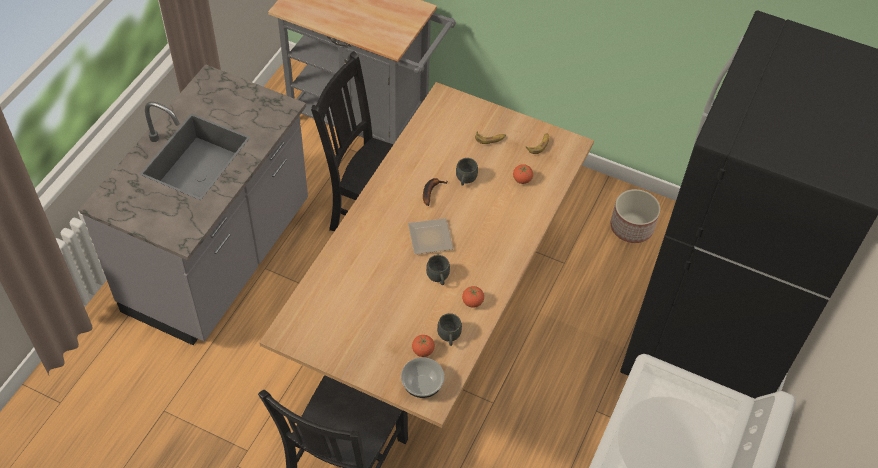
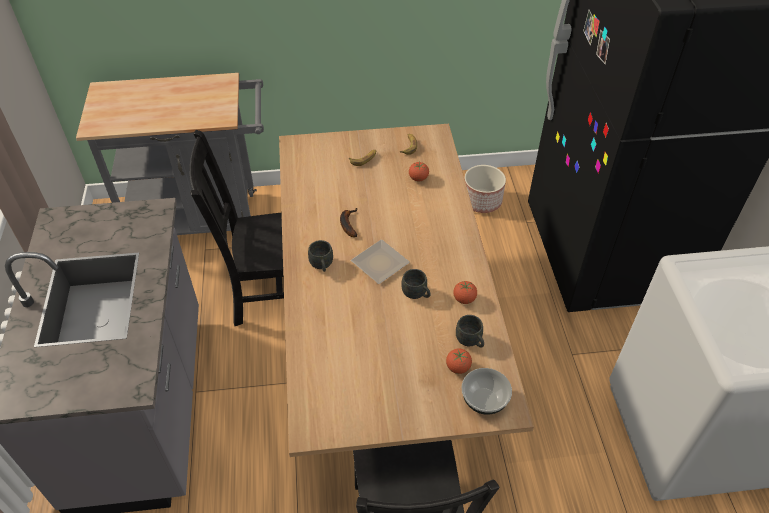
camera: 30 degrees left, 5 degrees down
(465, 180) = (370, 201): grey mug -> grey mug (322, 266)

